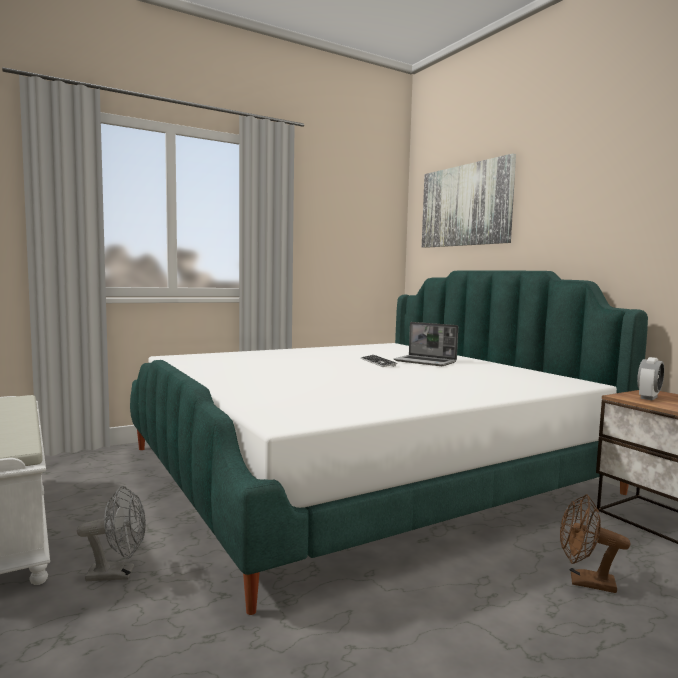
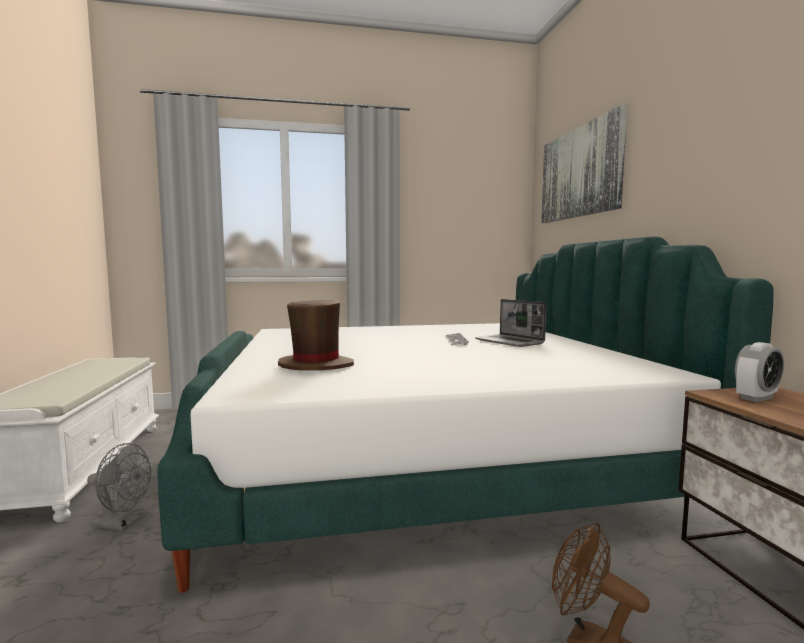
camera: 20 degrees right, 0 degrees up
(298, 392) = (316, 365): none -> brown hat

